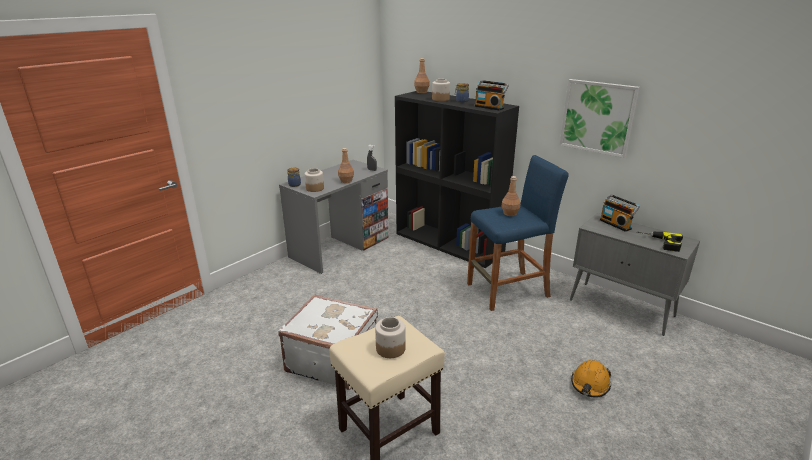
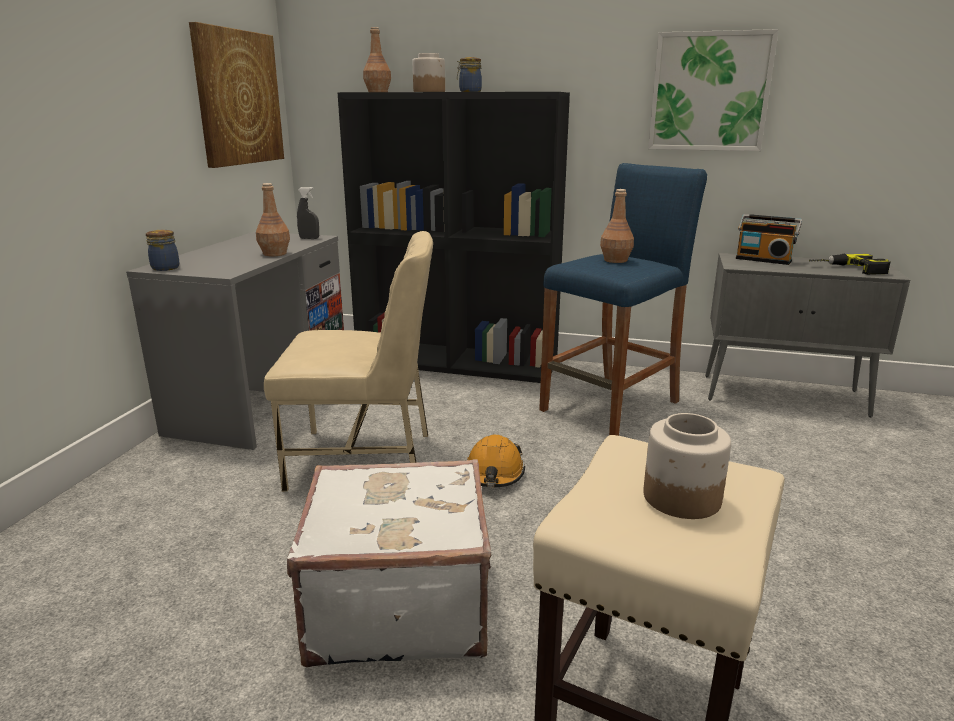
camera: 25 degrees left, 5 degrees down
(314, 188) = (217, 268): jar -> none
(350, 93) = (238, 98): none -> picture
(363, 291) = (364, 460): none -> beige chair
(490, 107) = (531, 91): radio -> none
(590, 384) = (866, 508): orange hard hat -> orange hard hat (494, 474)

